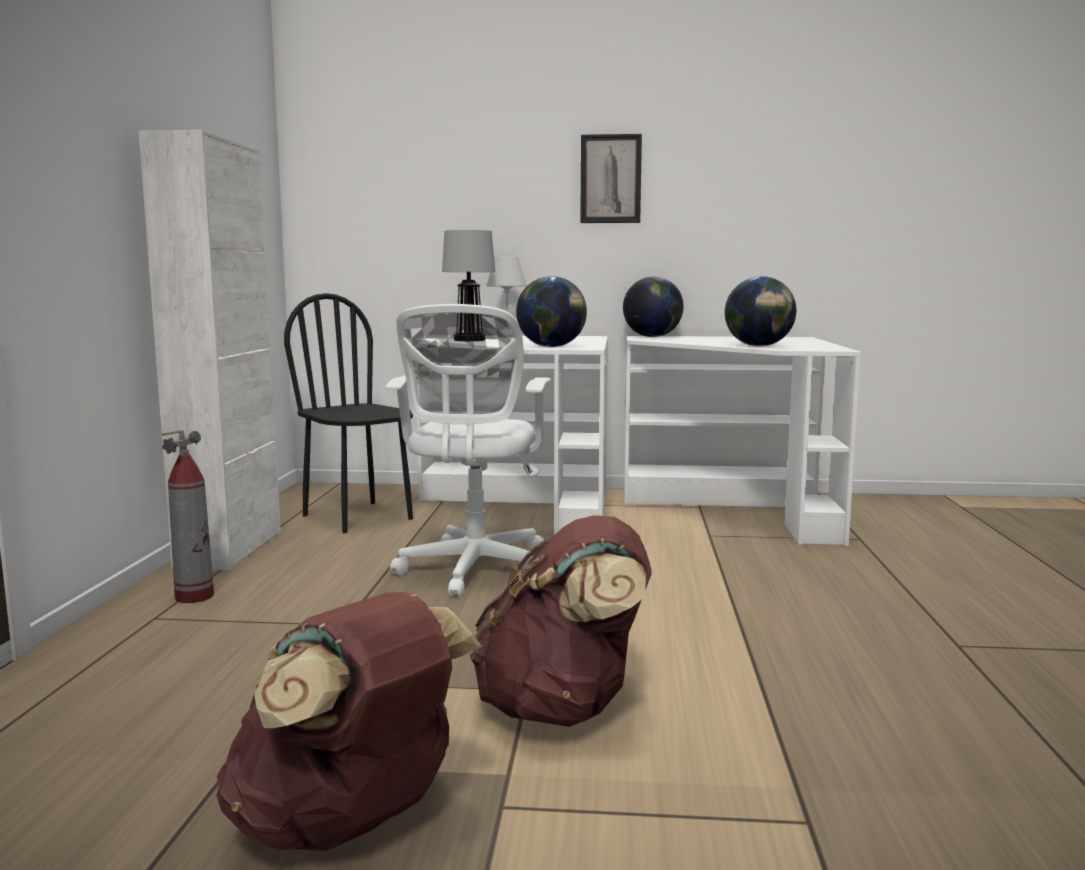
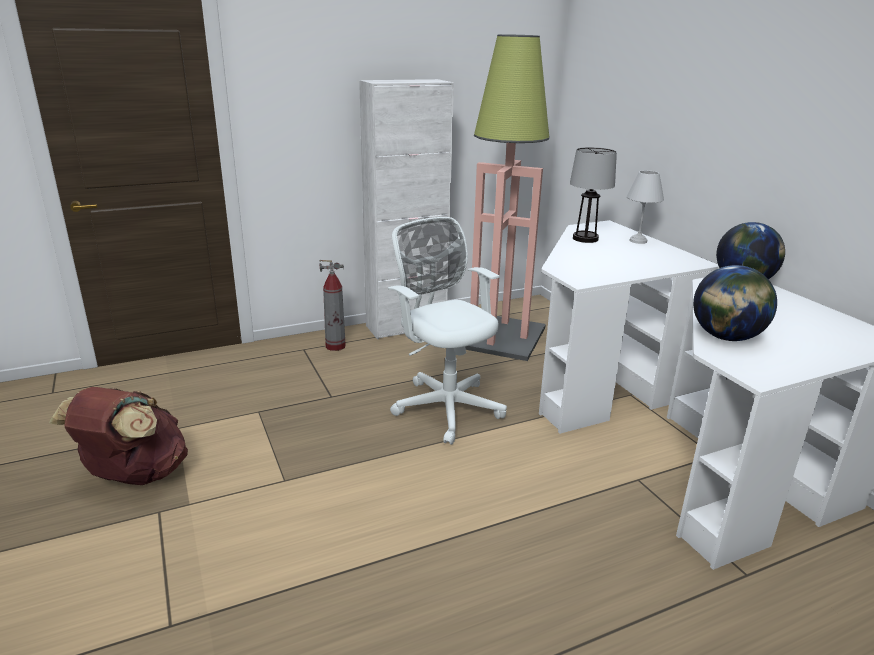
camera: 60 degrees right, 15 degrees up
(358, 517) = (499, 336): black chair -> floor lamp
(474, 571) = (445, 406): white office chair -> white office chair turned 75 degrees clockwise
(552, 347) = (572, 270): globe -> none
(563, 708) = (268, 499): brown backpack -> none
(610, 179) = (763, 110): picture -> none

